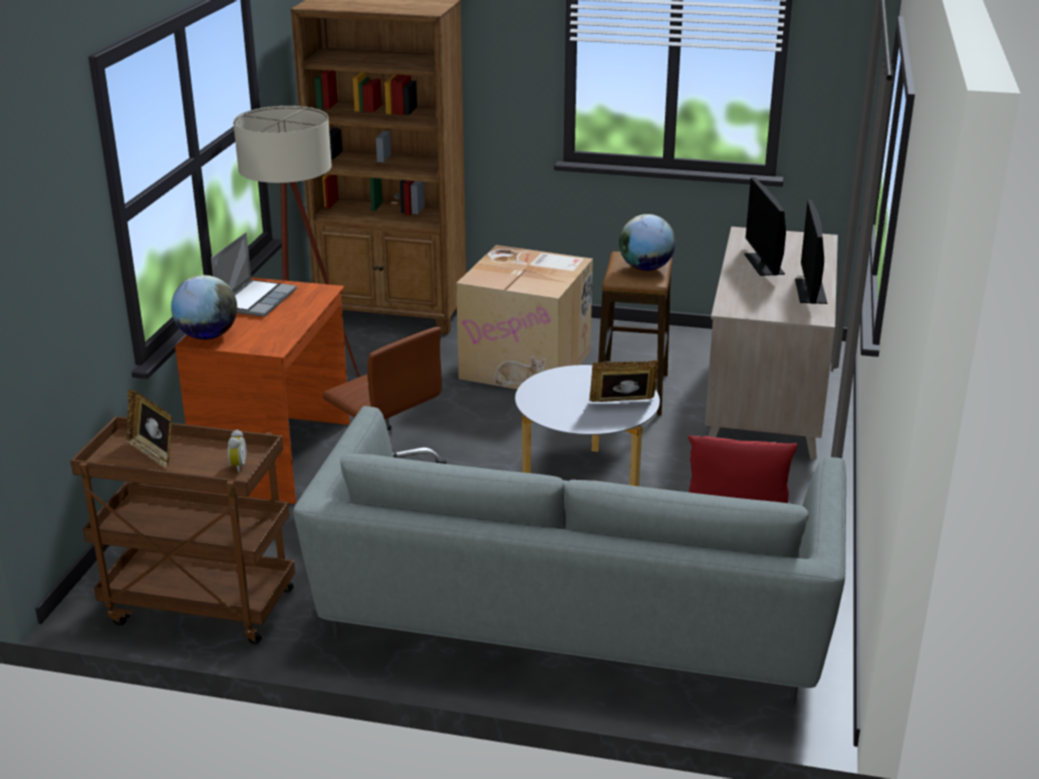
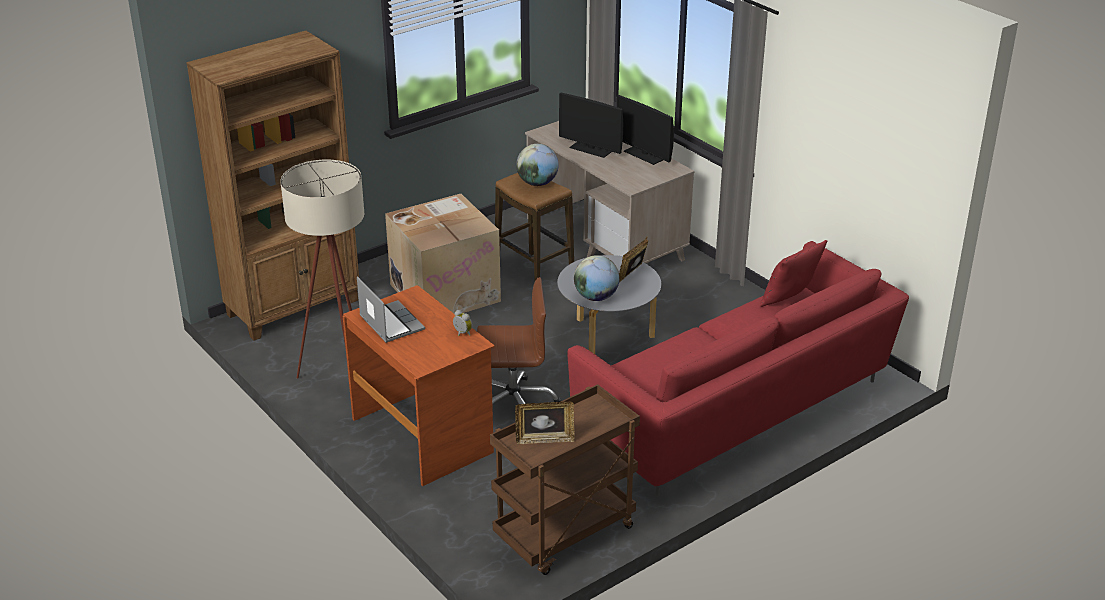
camera: 50 degrees left, 5 degrees up
(207, 336) = (422, 361): globe -> globe (596, 297)
(236, 466) = (601, 416): alarm clock -> alarm clock (461, 333)
(572, 622) = (736, 411): grey sofa -> red sofa

